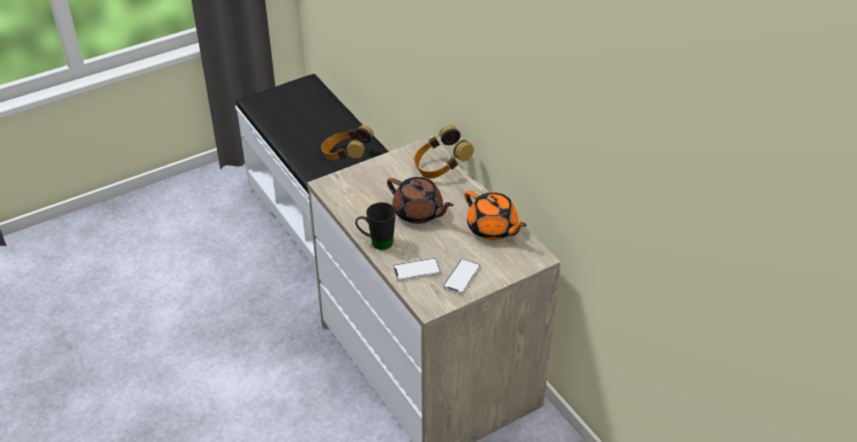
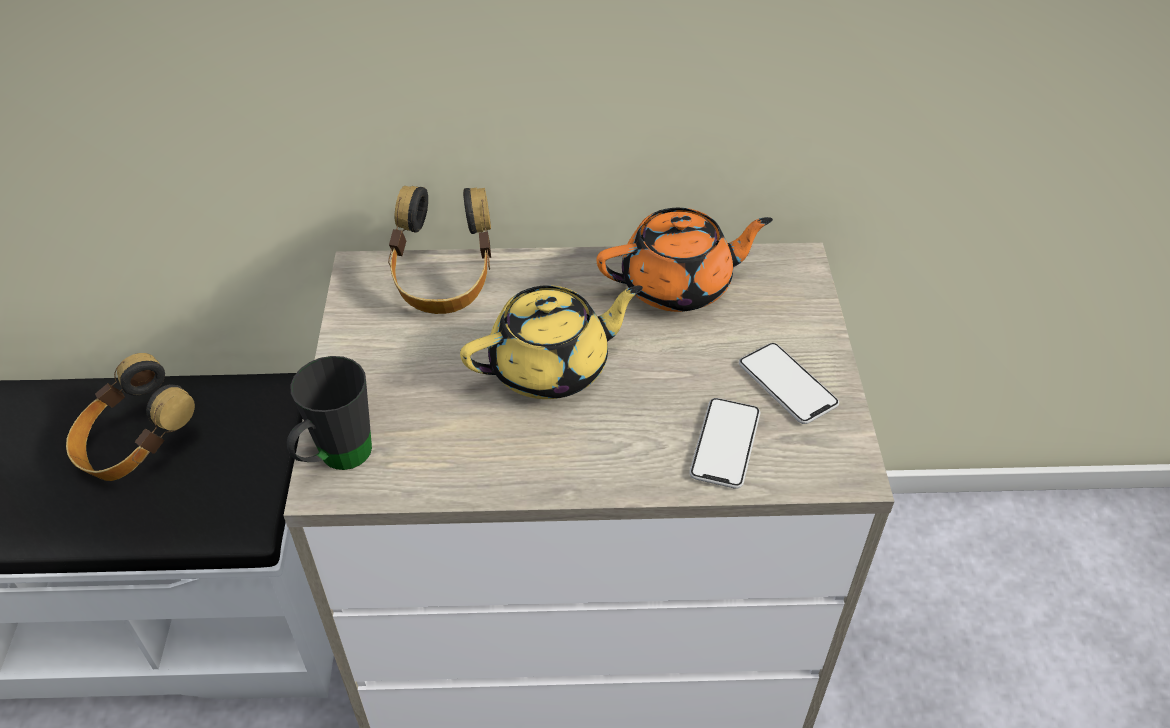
camera: 60 degrees left, 5 degrees up
(376, 242) = (593, 474): black mug -> black mug (336, 460)
(418, 213) = (552, 367): brown teapot -> yellow teapot

